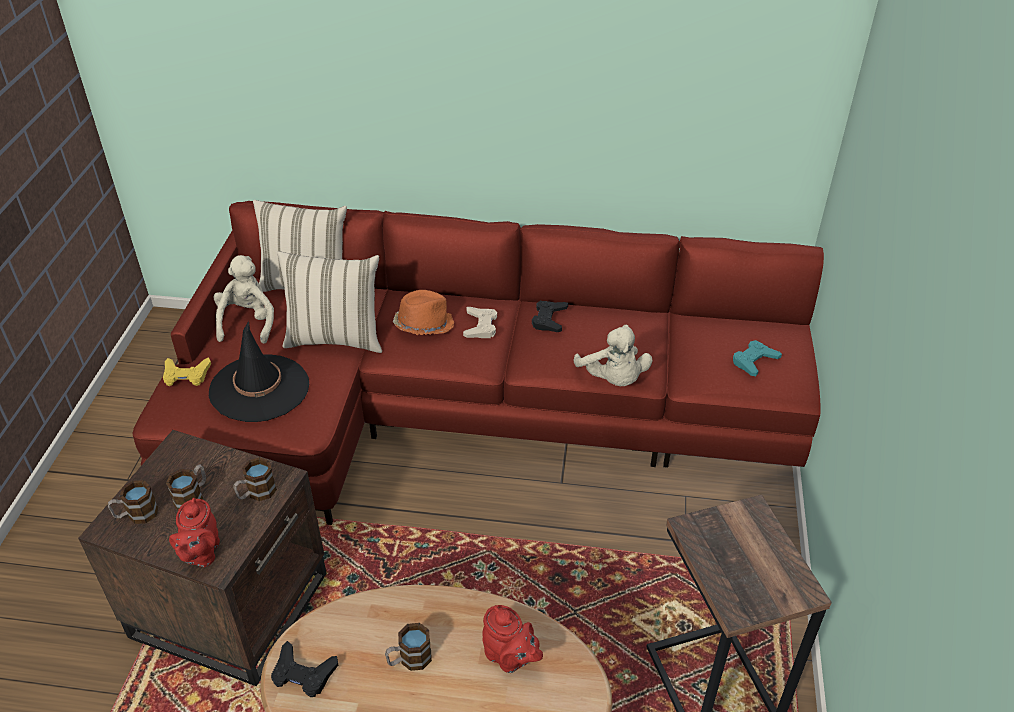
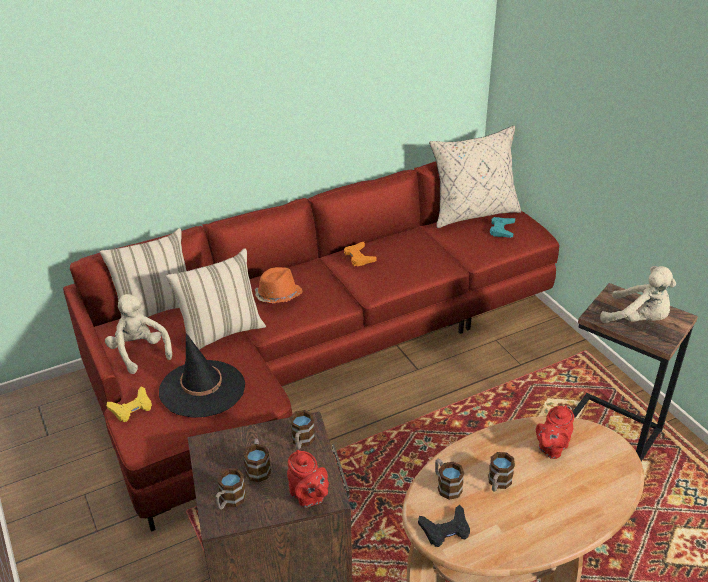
camera: 35 degrees left, 5 degrees down
(356, 627) = (446, 486): none -> mug
(480, 326) = (317, 280): beige game controller -> none
(510, 658) = (551, 448): red teapot -> red teapot turned 120 degrees clockwise
(549, 319) = (359, 257): black game controller -> orange game controller
(613, 379) = (436, 274): beige plush toy -> beige plush toy (638, 319)
(744, 324) = (473, 213): none -> beige pillow

